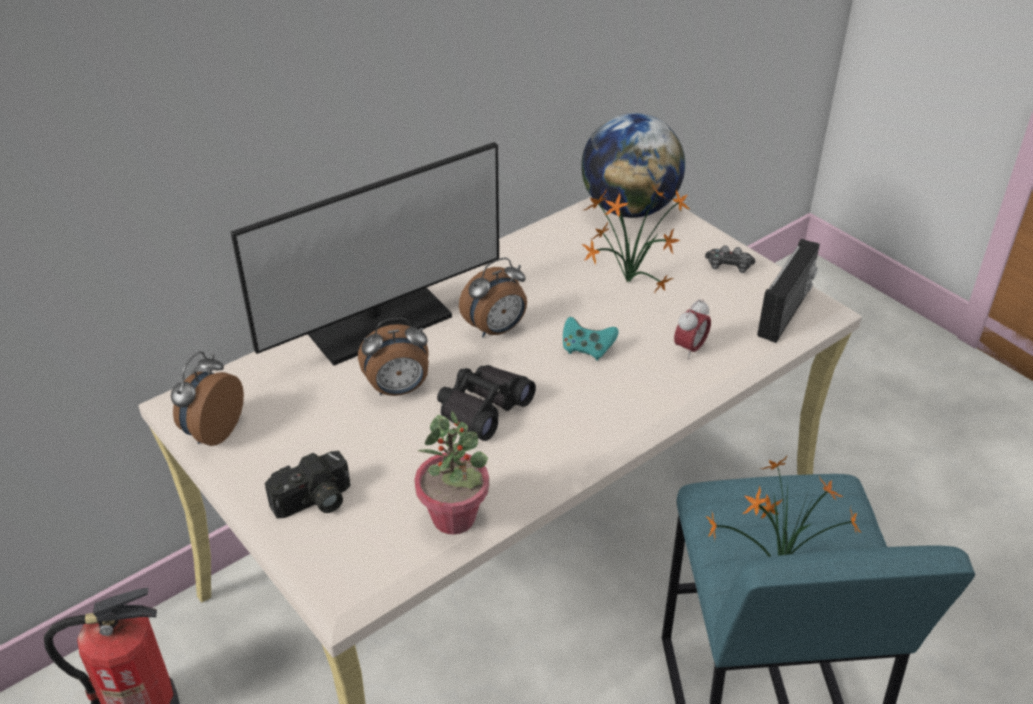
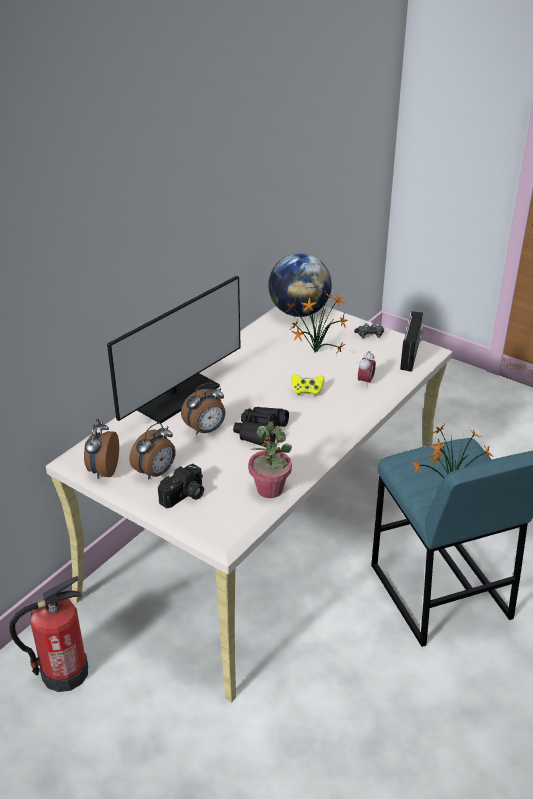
camera: 15 degrees left, 5 degrees down
(496, 330) = (249, 389): alarm clock -> alarm clock (156, 472)
(586, 349) = (307, 391): turquoise game controller -> yellow game controller

